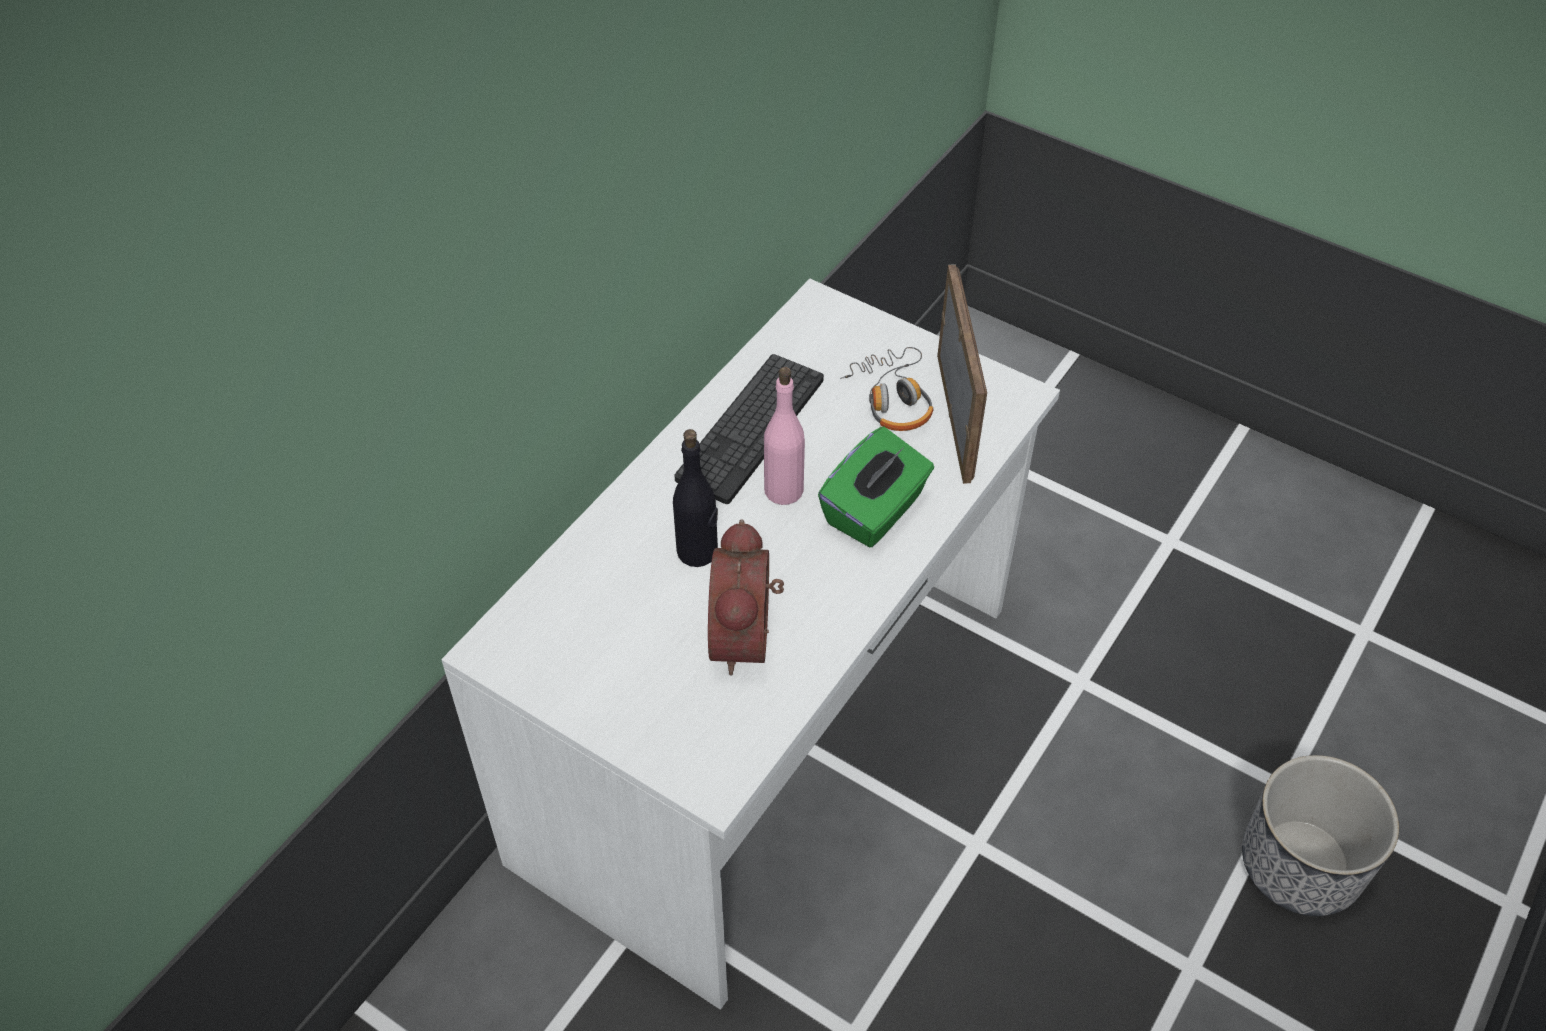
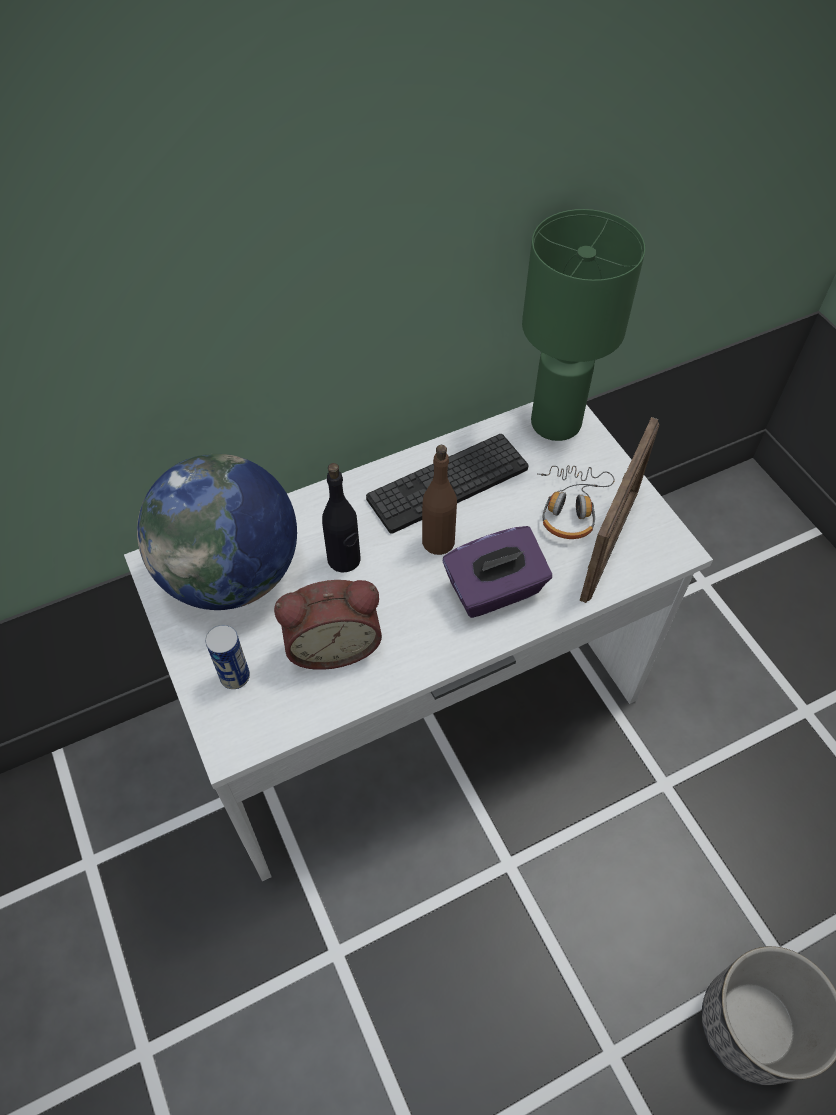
camera: 30 degrees right, 5 degrees up
(585, 622) = (231, 575): none -> globe
(668, 719) = (235, 676): none -> can
(748, 638) = (333, 643): alarm clock -> alarm clock turned 135 degrees counterclockwise
(783, 490) = (438, 541): pink bottle -> brown bottle
(820, 320) = (557, 423): none -> green table lamp
(875, 511) = (495, 590): green tissue box -> purple tissue box

